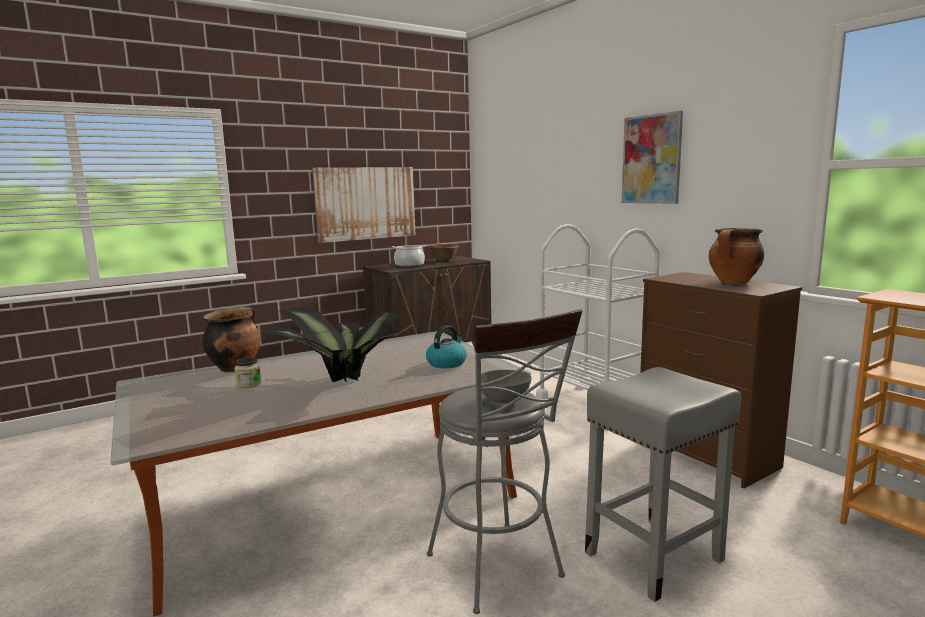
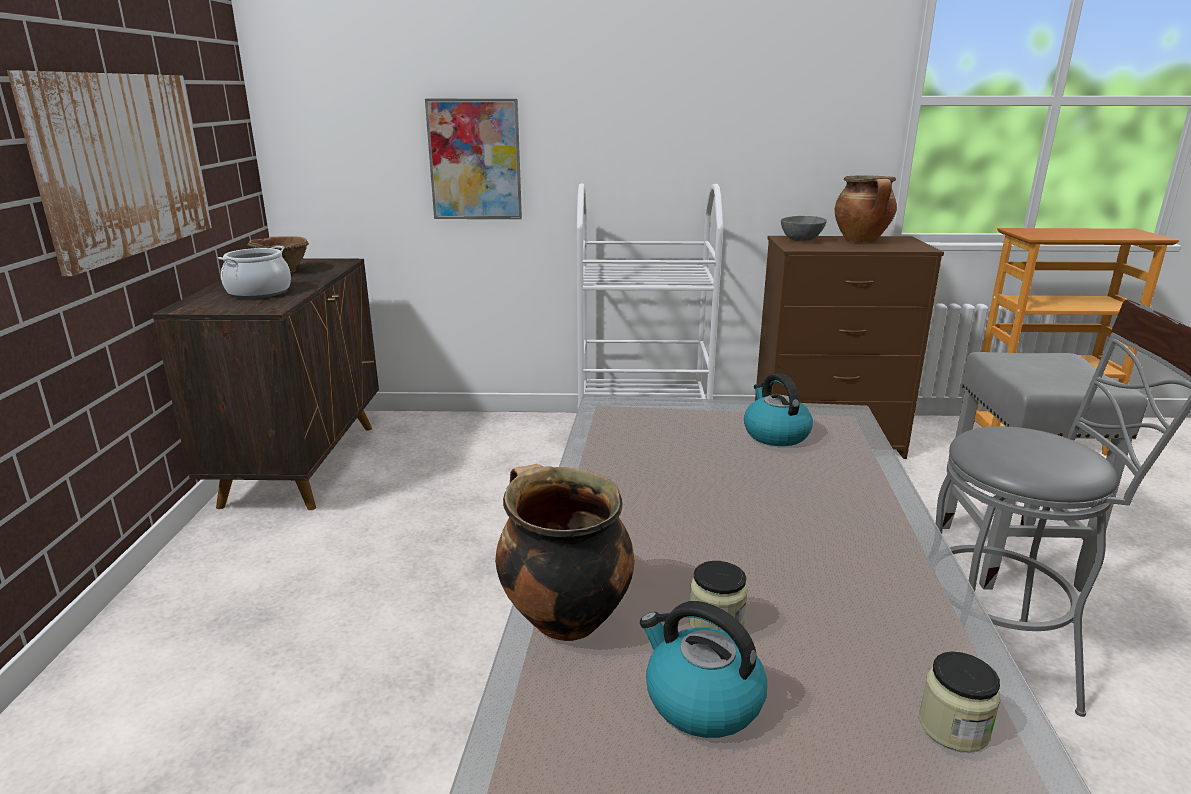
camera: 55 degrees left, 10 degrees up
(198, 391) = (701, 700): none -> kettle
(205, 423) = (953, 727): none -> jar
(336, 378) = (766, 527): potted plant -> none
(504, 401) = (1052, 444): grey bowl -> grey bowl (802, 240)
(651, 159) = (687, 83): picture -> picture (475, 160)

